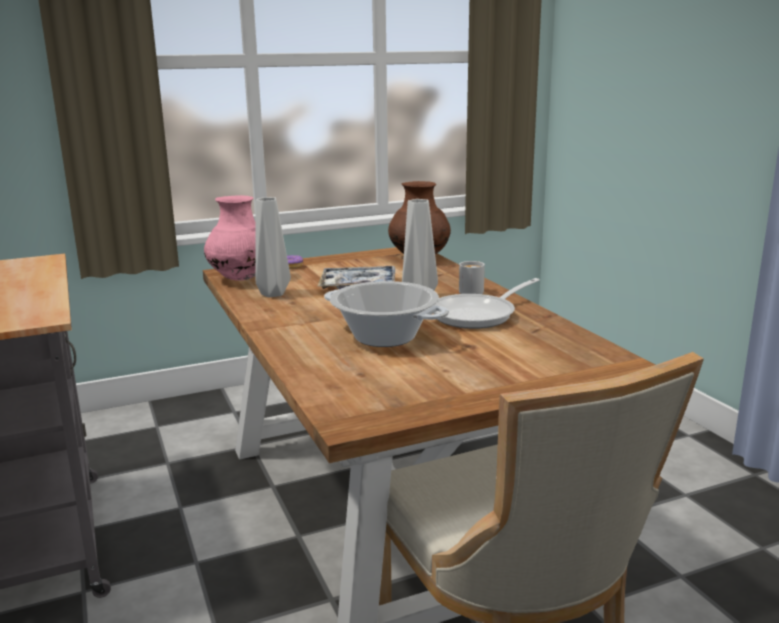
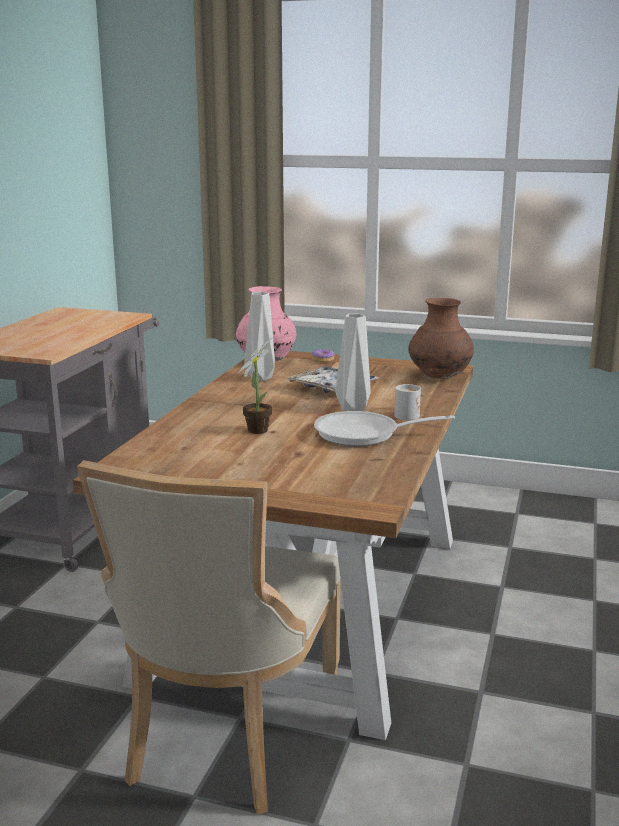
camera: 40 degrees right, 0 degrees up
(385, 337) = (258, 429): cooking pot -> potted plant

